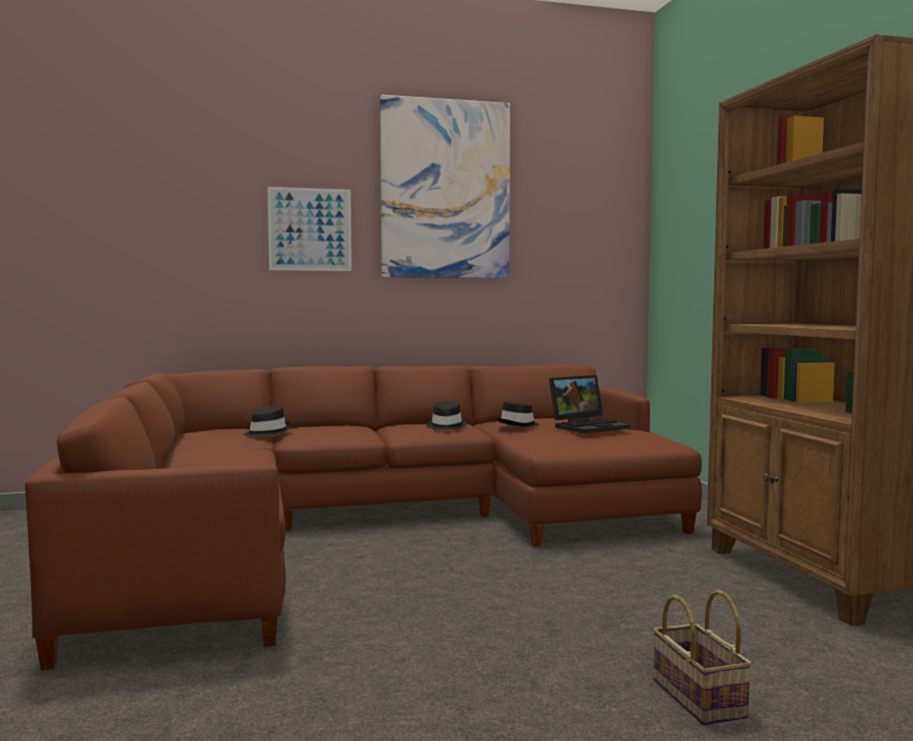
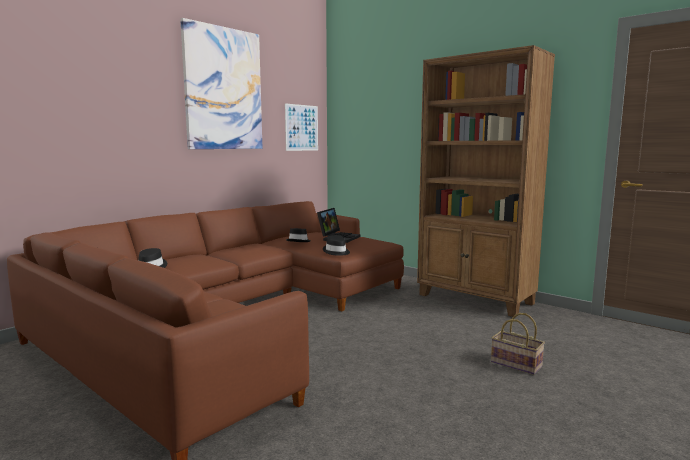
camera: 35 degrees left, 5 degrees up
(310, 229) = (137, 114): picture -> picture (301, 127)
(445, 426) = (258, 247): black hat -> black hat (336, 252)

